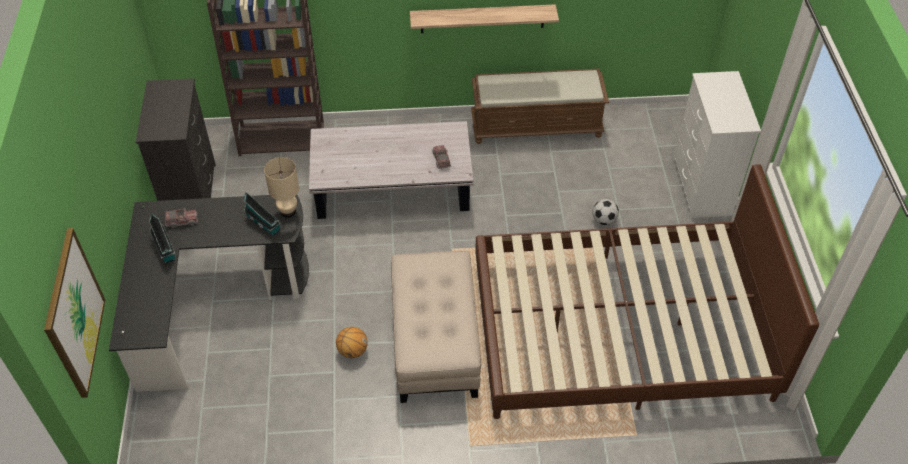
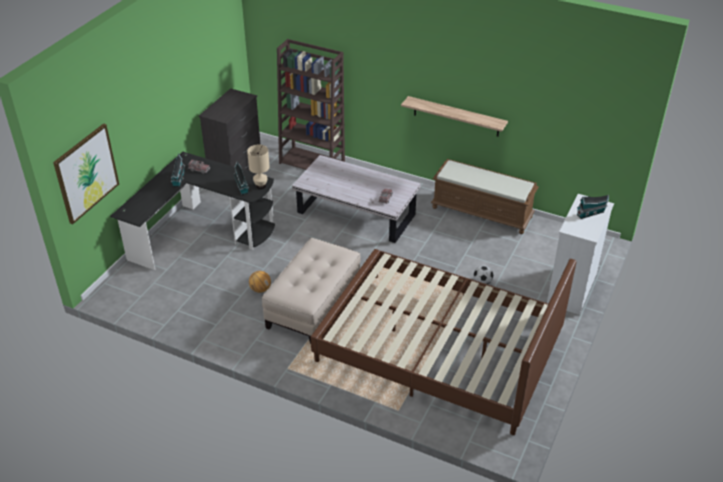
camera: 30 degrees right, 10 degrees down
(726, 94) = (591, 213): none -> toy house

